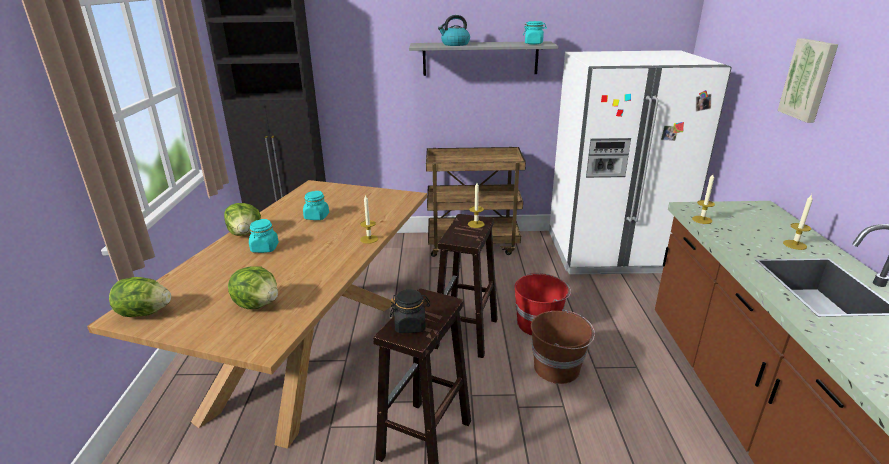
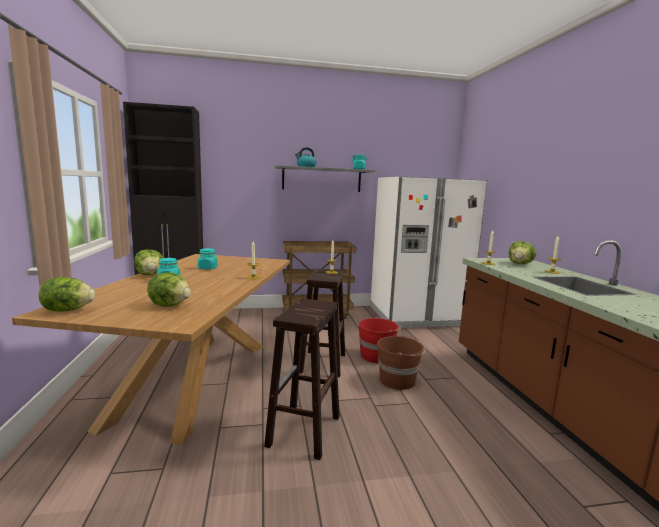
camera: 10 degrees left, 15 degrees down
(410, 325) = (301, 314): black jar -> none
(753, 220) = (520, 264): none -> lettuce
(809, 80) = (538, 177): picture -> none

